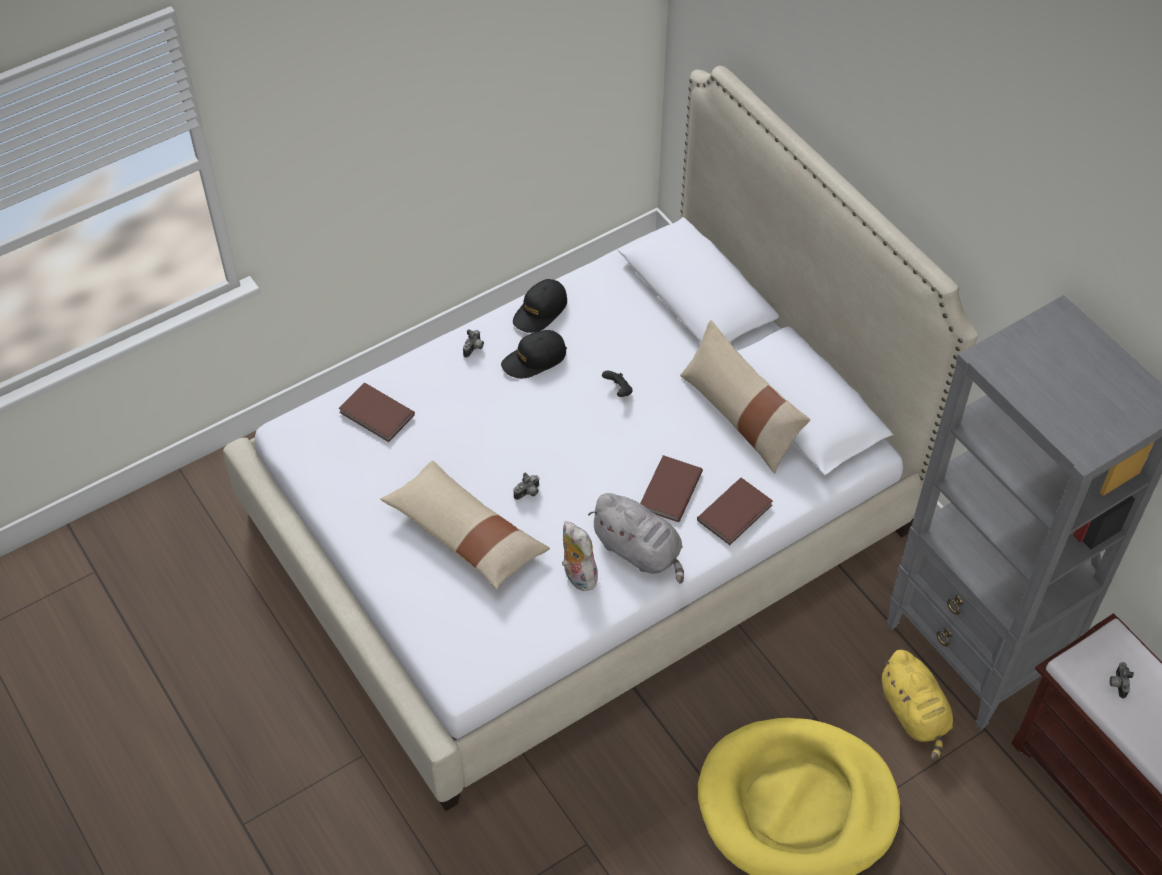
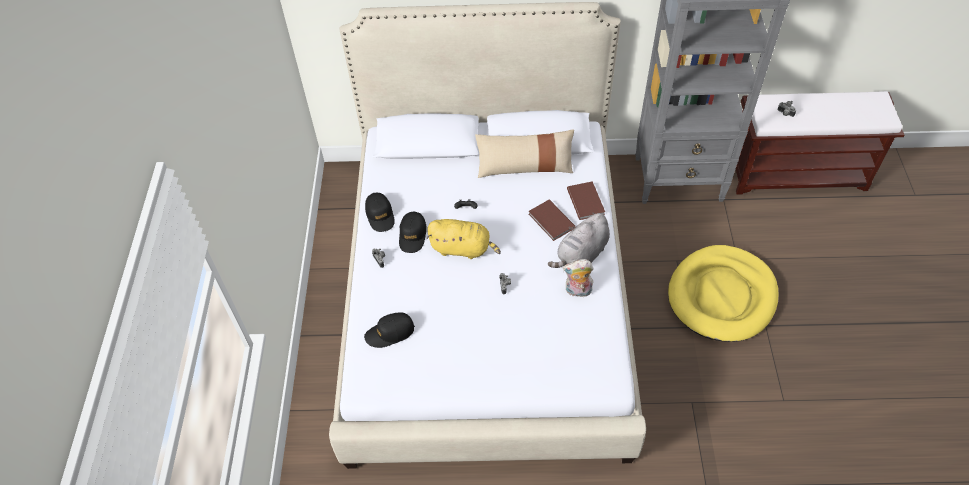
camera: 55 degrees left, 0 degrees up
(376, 415) = (390, 333): brown book -> black cap
(465, 534) = (511, 331): beige pillow -> none
(639, 551) = (581, 255): grey plush toy -> grey plush toy turned 150 degrees clockwise
(914, 714) = (699, 221): yellow plush toy -> yellow plush toy (463, 248)

